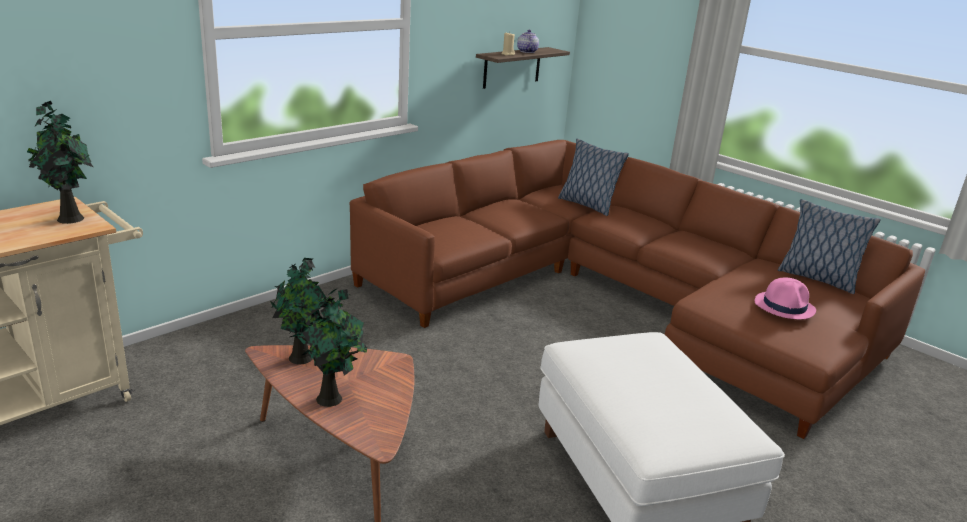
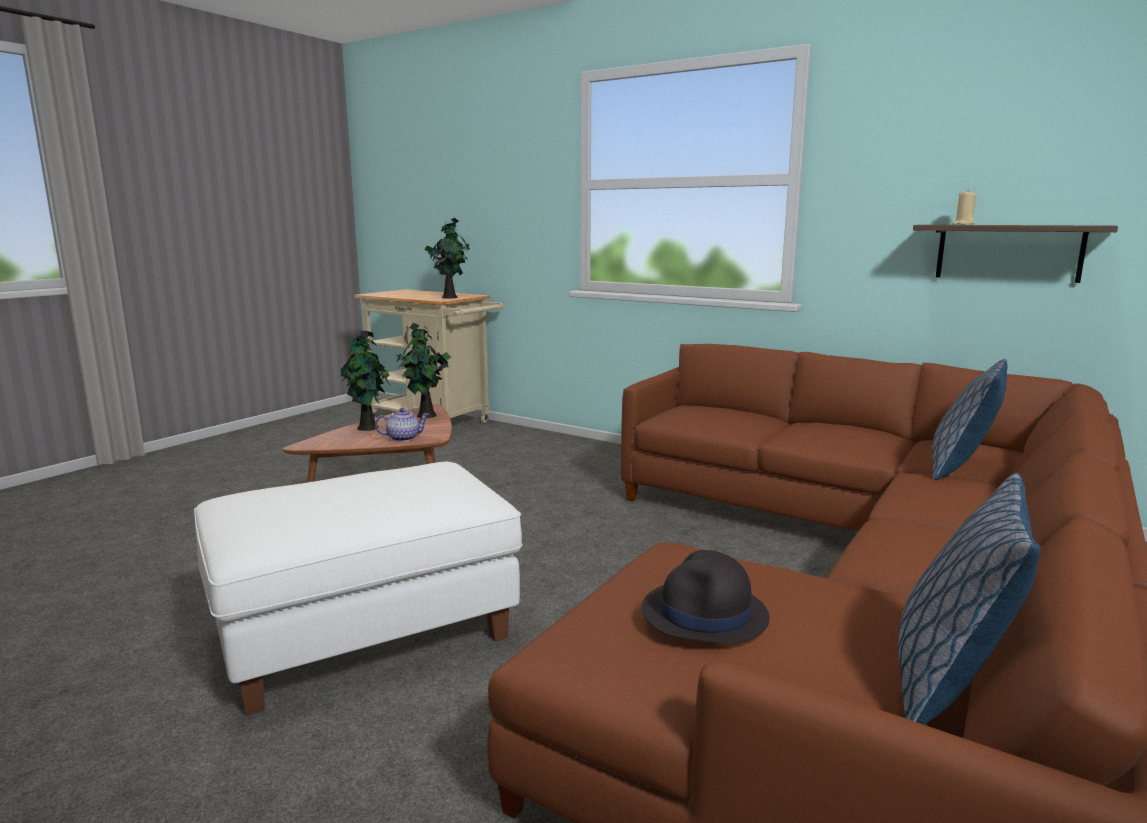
camera: 80 degrees right, 10 degrees down
(526, 51) = (1020, 224): teapot -> teapot (403, 438)
(785, 306) = (705, 614): pink hat -> black hat

